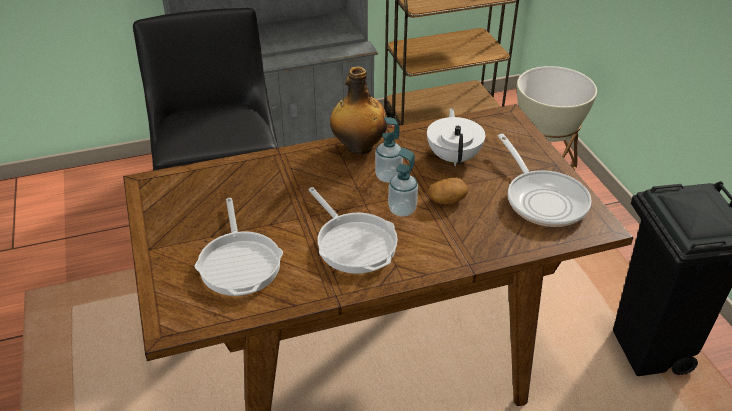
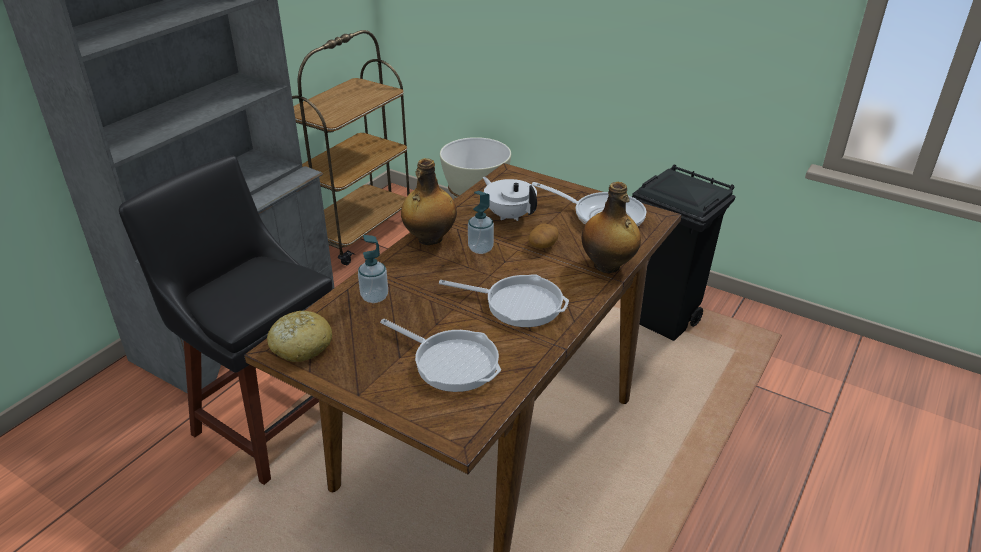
camera: 40 degrees left, 5 degrees down
(161, 189) = (300, 346): none -> bread
(402, 210) = (521, 266): soap dispenser -> soap dispenser (374, 297)
(480, 251) = (607, 266): none -> bottle

